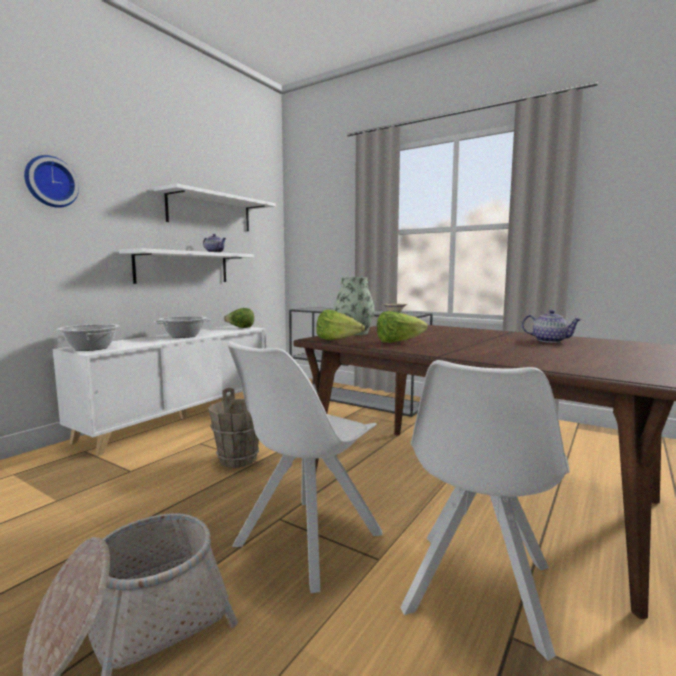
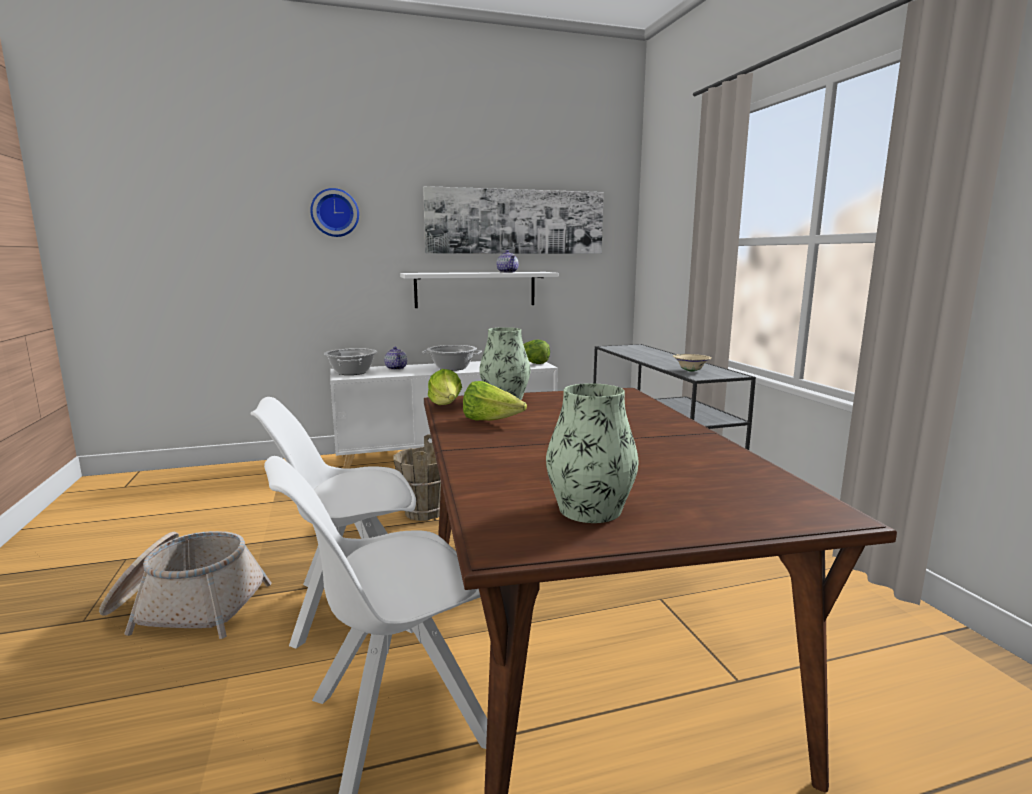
camera: 40 degrees right, 5 degrees up
(210, 212) = (516, 222): white shelf -> picture
(550, 341) = (678, 461): teapot -> teapot (396, 368)
(607, 360) = (590, 509): none -> vase

